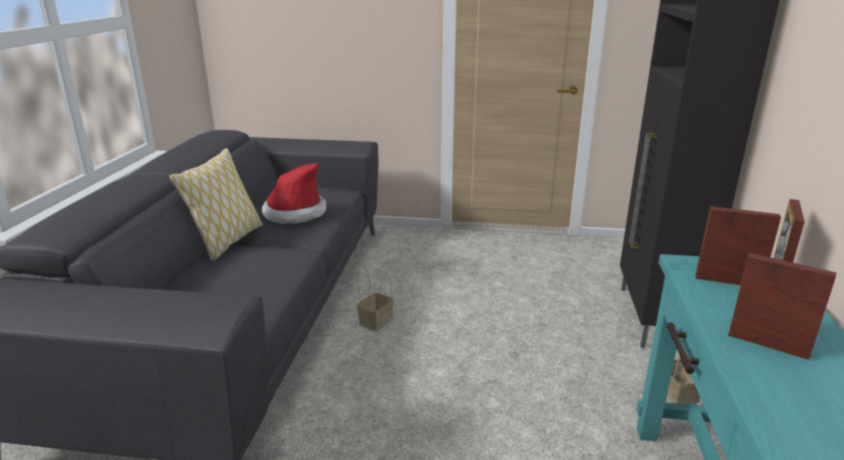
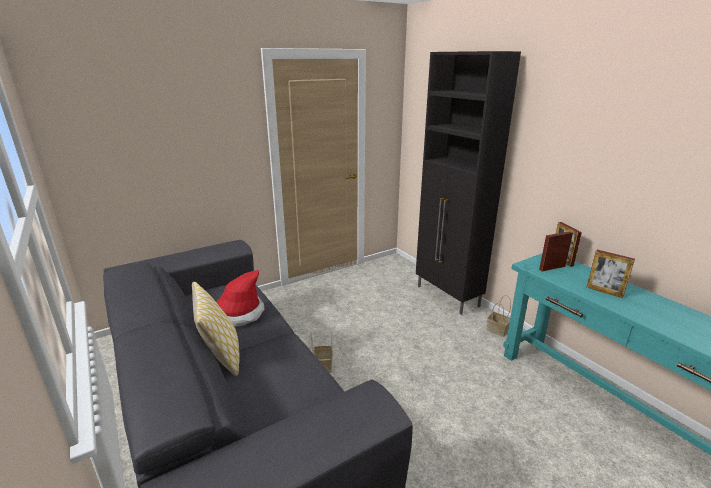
camera: 40 degrees left, 0 degrees up
(767, 345) = (604, 291): picture frame -> picture frame turned 135 degrees counterclockwise

